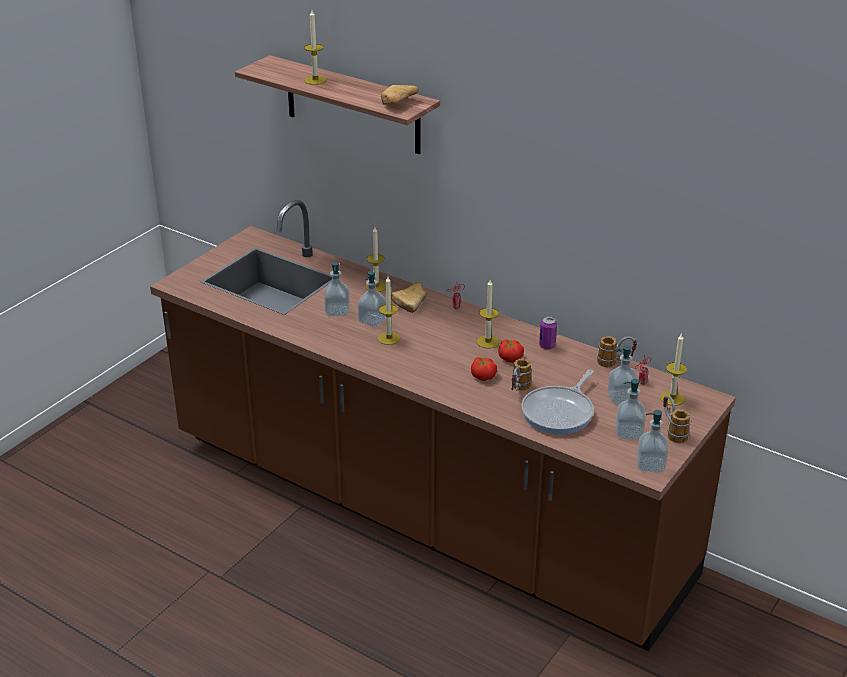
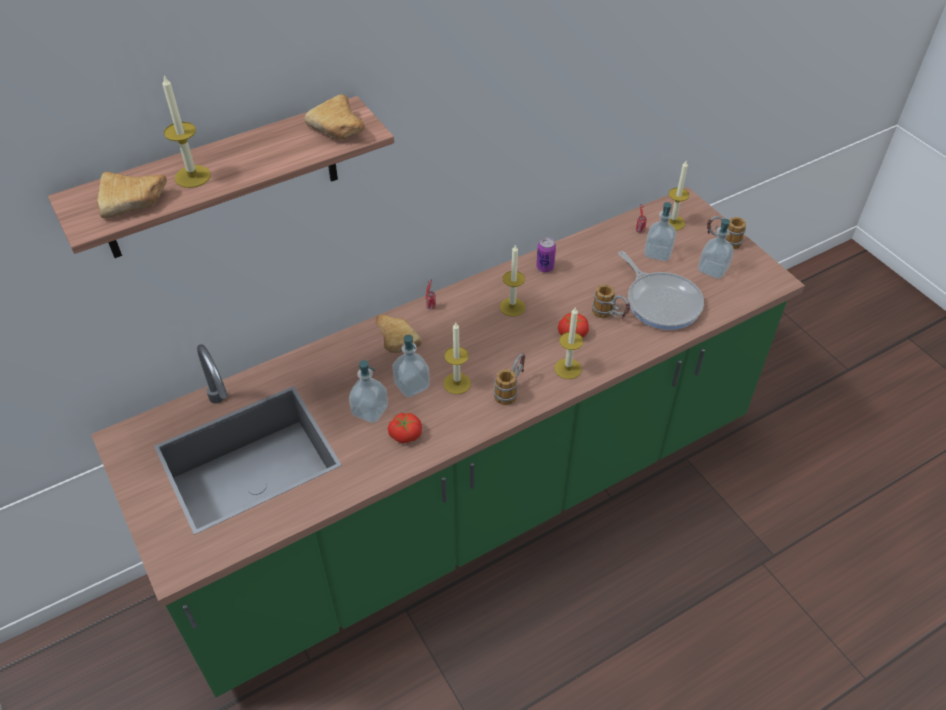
camera: 65 degrees left, 15 degrees up
(281, 74) = (136, 202): none -> bread
(376, 286) = (341, 357): candle -> candle (568, 368)
(423, 509) = (473, 501): brown counter -> green counter
(510, 358) = (551, 301): tomato -> tomato (405, 434)
(615, 363) = (599, 234): mug -> mug (511, 389)
(650, 465) = (765, 275): soap dispenser -> none

